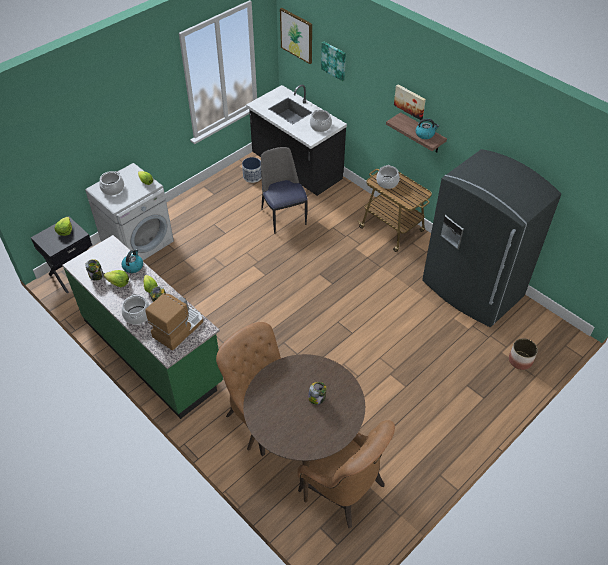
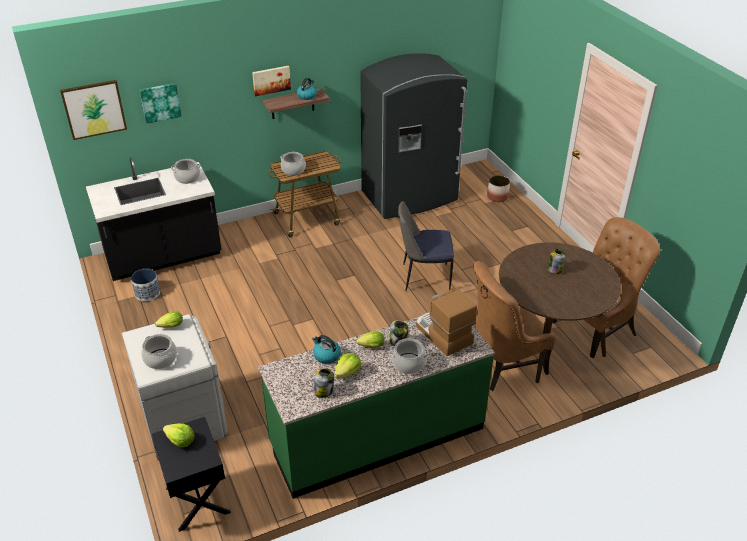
camera: 70 degrees left, 10 degrees down
(283, 216) = (232, 284): chair -> chair (424, 277)

